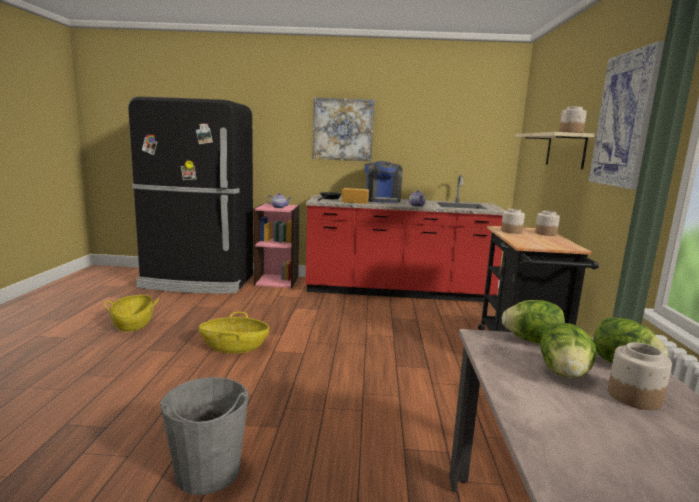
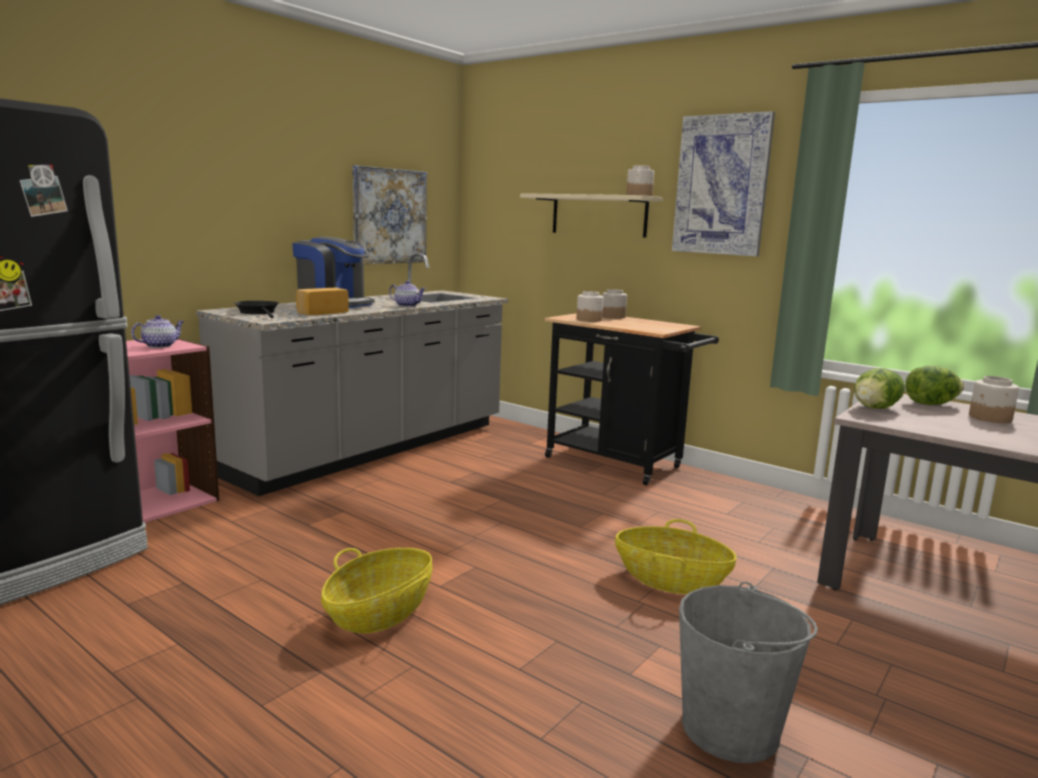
camera: 55 degrees left, 0 degrees up
(133, 323) = (88, 698): basket -> basket (671, 580)
(343, 130) = (236, 181): picture -> picture (389, 216)
(398, 291) = (373, 448): red counter -> grey counter
(564, 374) = (948, 420): lettuce -> none

